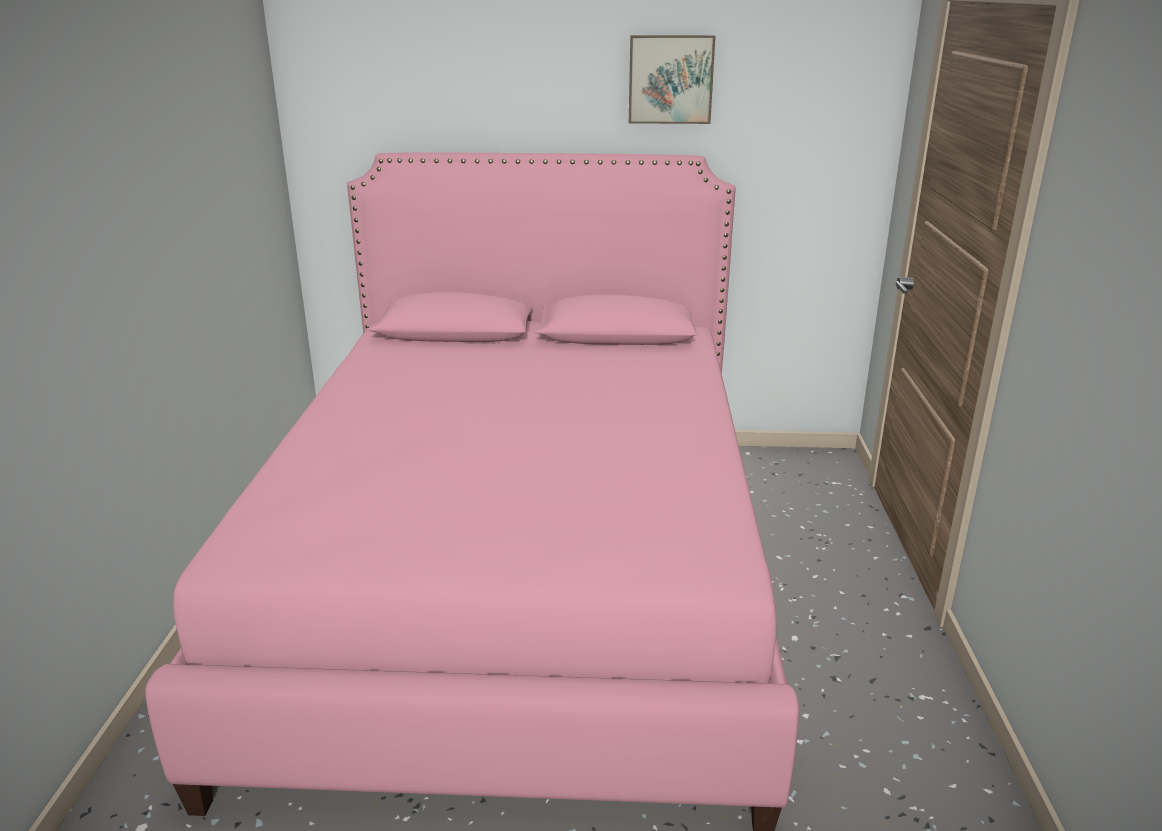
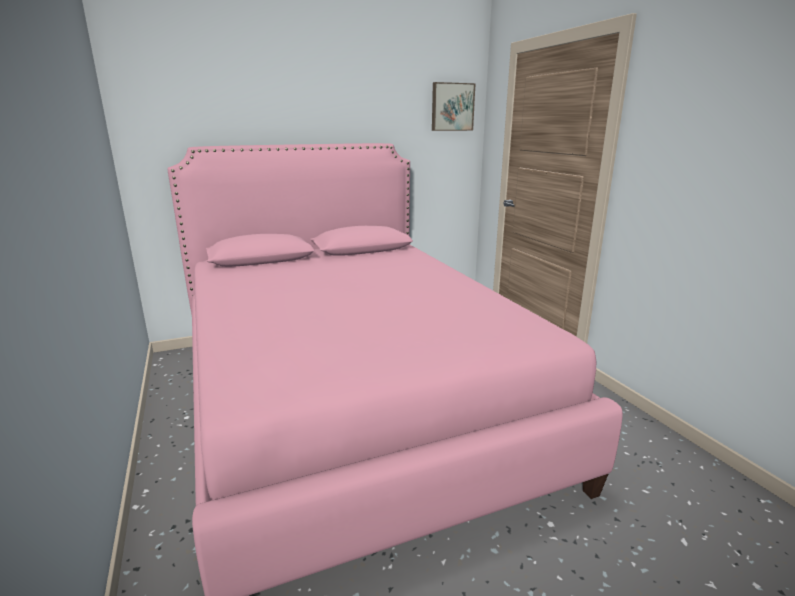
camera: 25 degrees left, 5 degrees down
(670, 79) = (368, 100): picture -> picture (452, 107)

